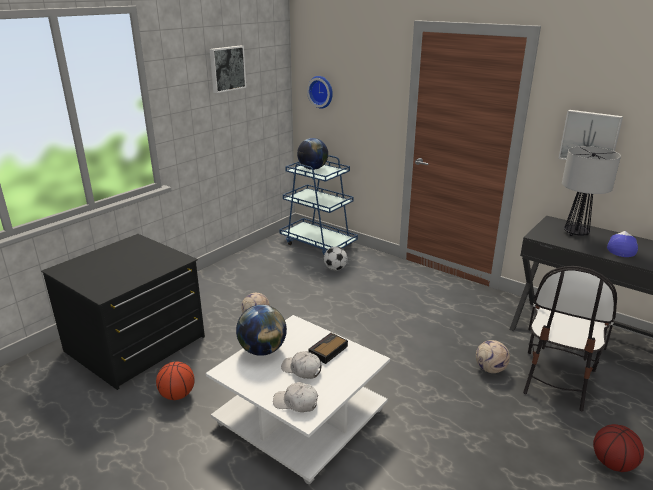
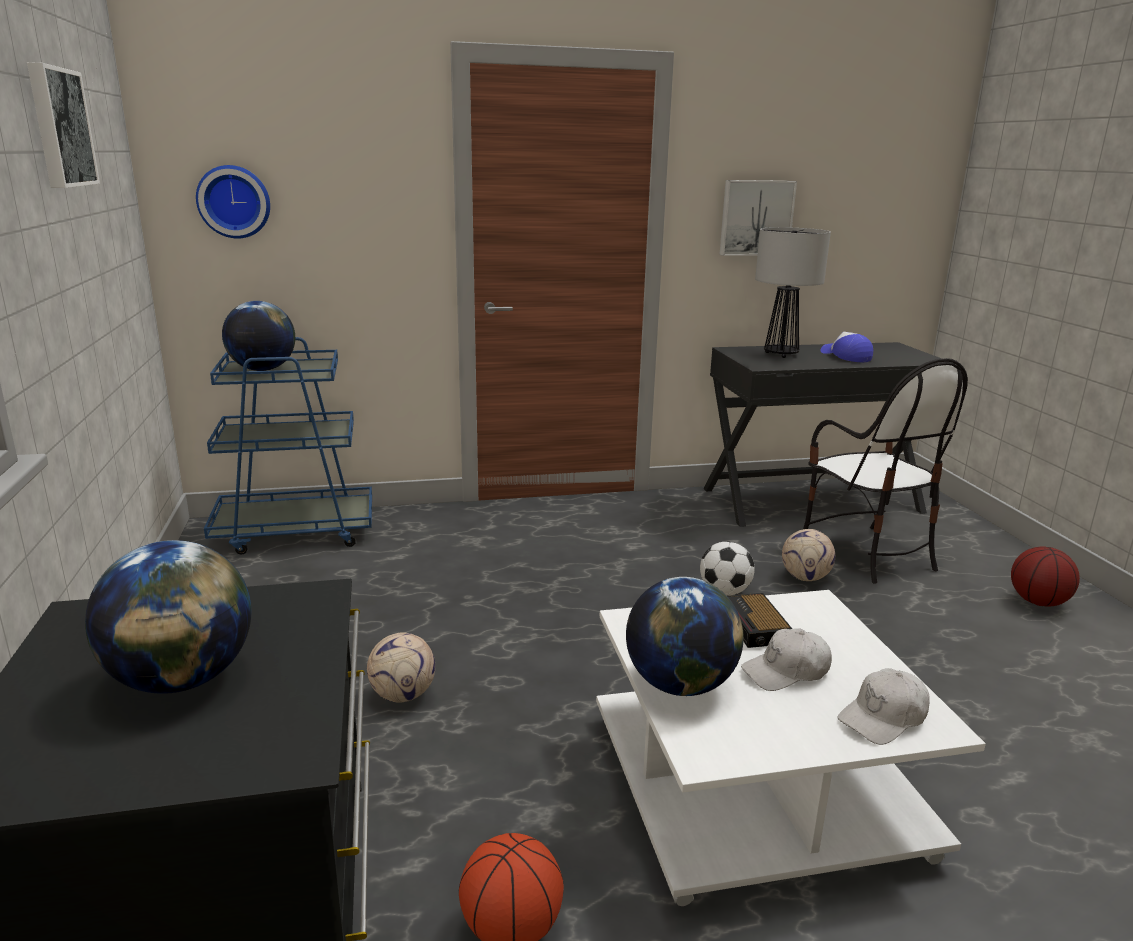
camera: 50 degrees left, 5 degrees down
(121, 266) = (182, 679): none -> globe
(335, 268) = (397, 555): football -> football (725, 591)

